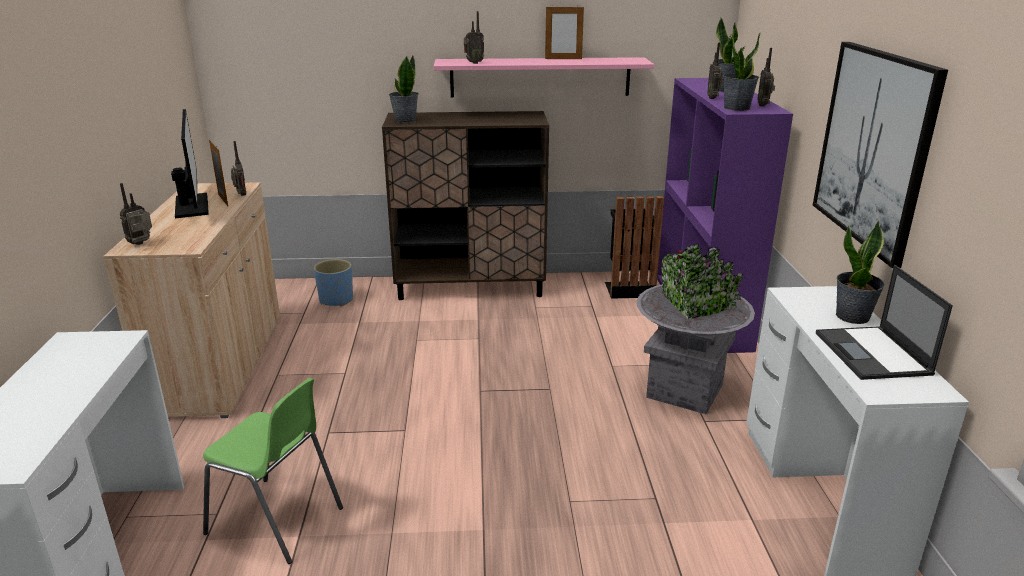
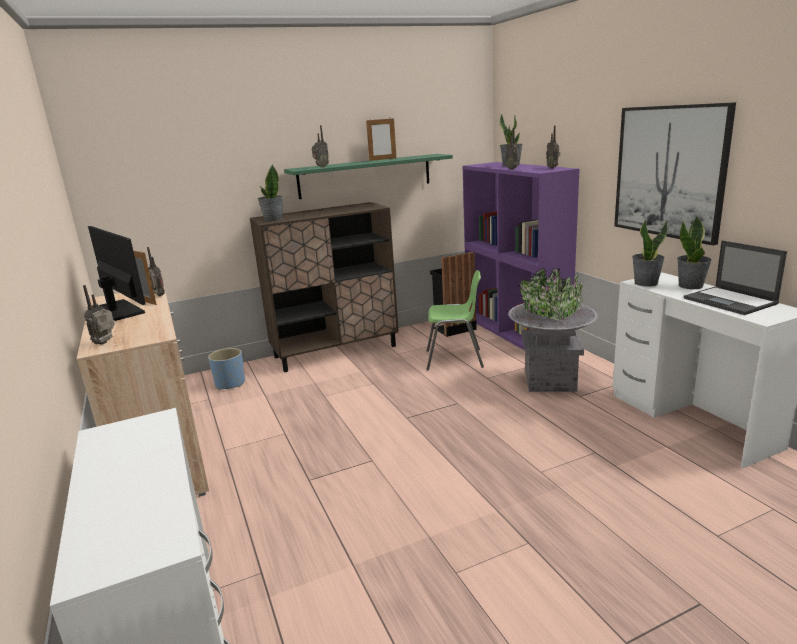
camera: 20 degrees left, 5 degrees down
(276, 521) = (322, 560): green chair -> green chair (454, 359)
(540, 77) = (365, 176): pink shelf -> green shelf
(736, 108) = (539, 170): potted plant -> potted plant (645, 283)

